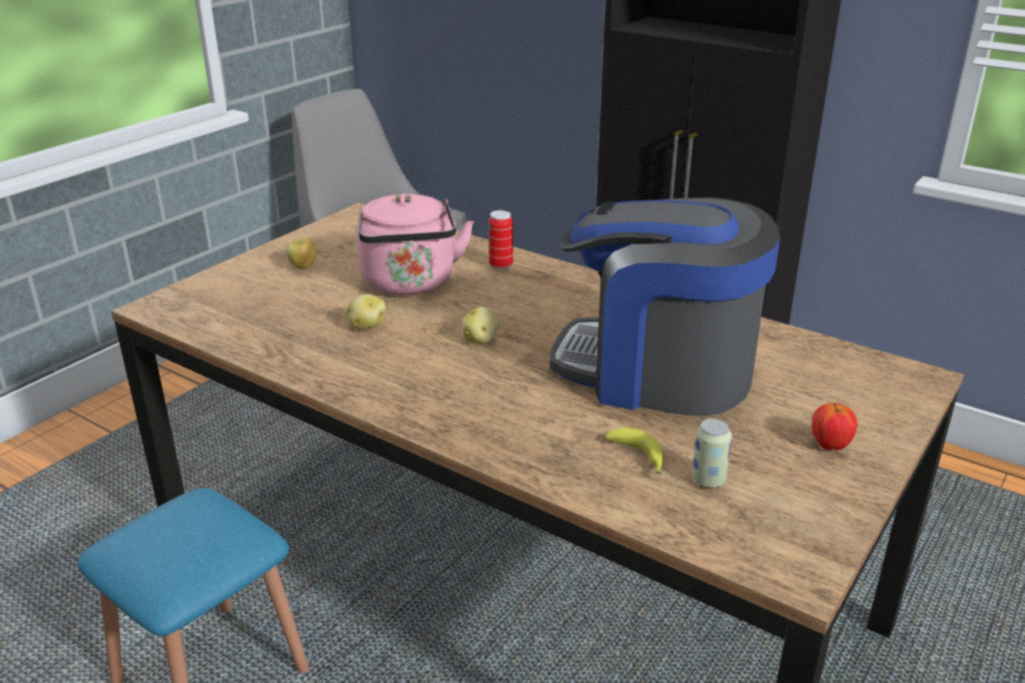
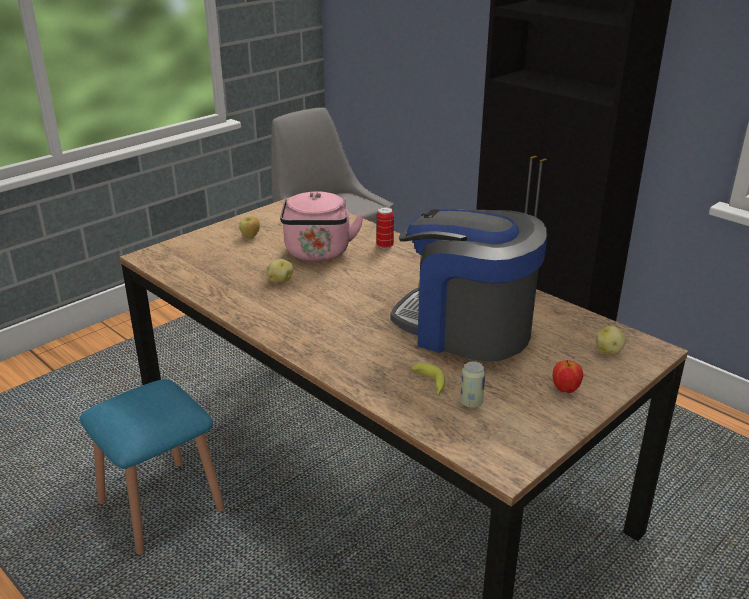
camera: 10 degrees right, 0 degrees up
(481, 340) = (353, 296): potato -> potato (609, 351)

